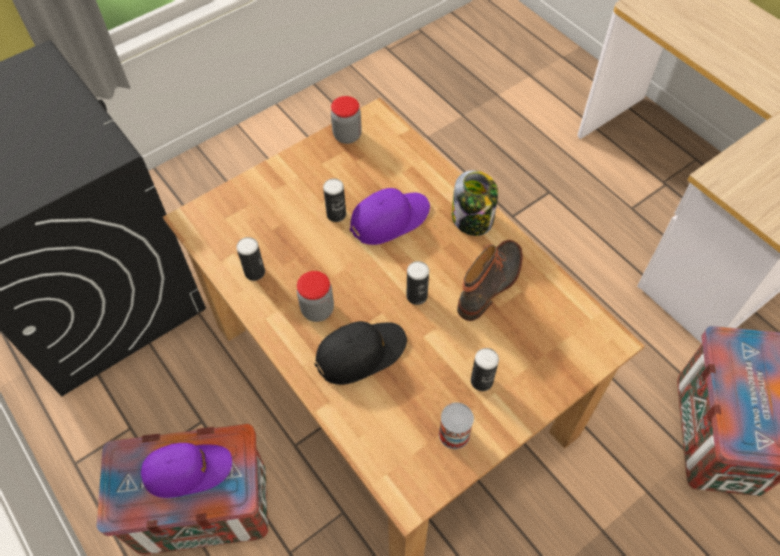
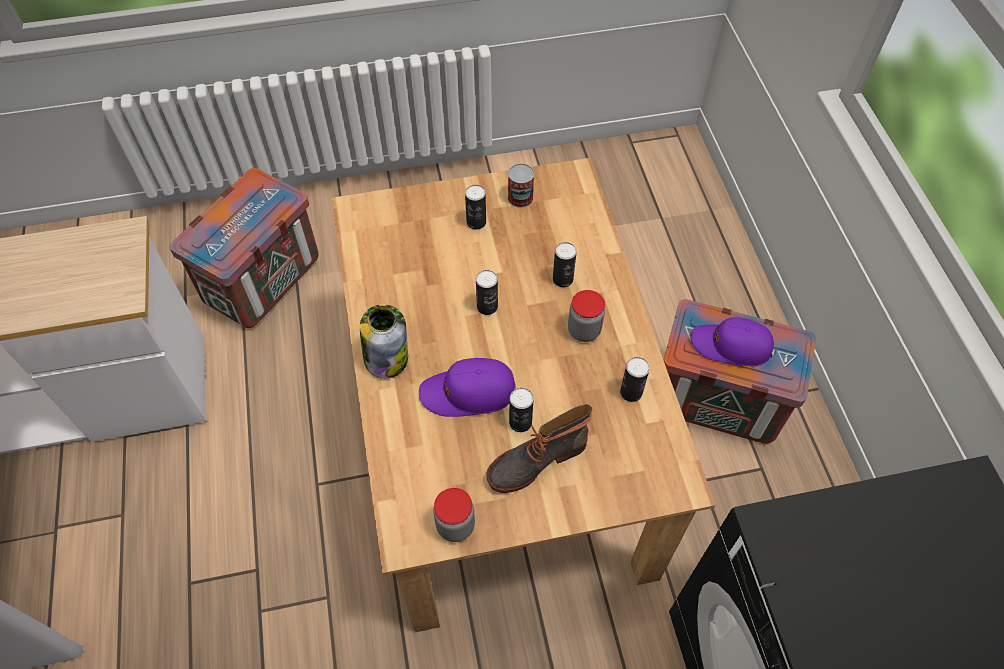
camera: 155 degrees left, 0 degrees up
(361, 353) = (562, 279): black cap -> can
(491, 284) = (415, 290): boot -> boot (535, 459)

